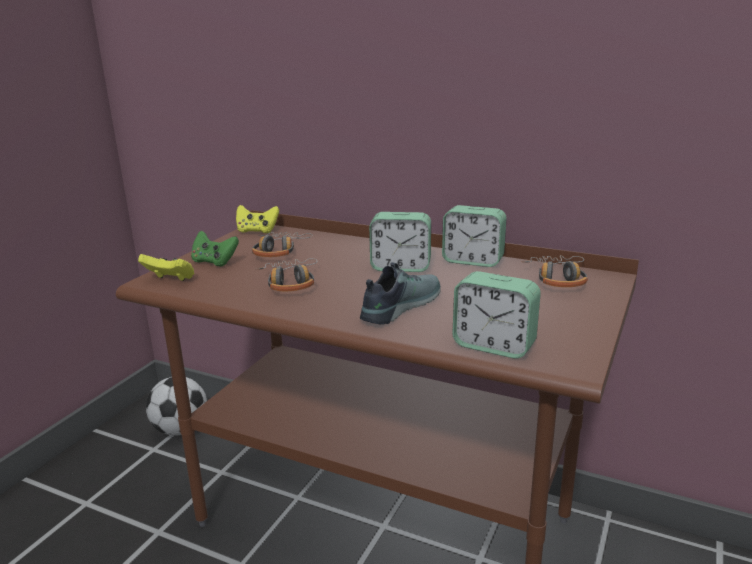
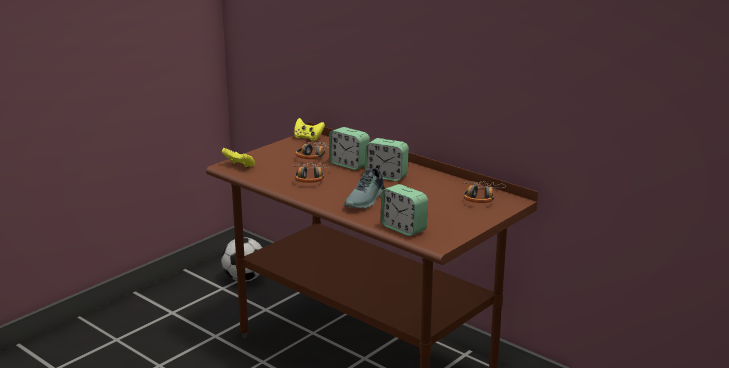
camera: 15 degrees right, 0 degrees up
(214, 262) = (270, 157): green game controller -> none
(398, 306) = (366, 200): shoe -> shoe turned 150 degrees clockwise
(473, 261) = (437, 178): alarm clock -> alarm clock (349, 164)

